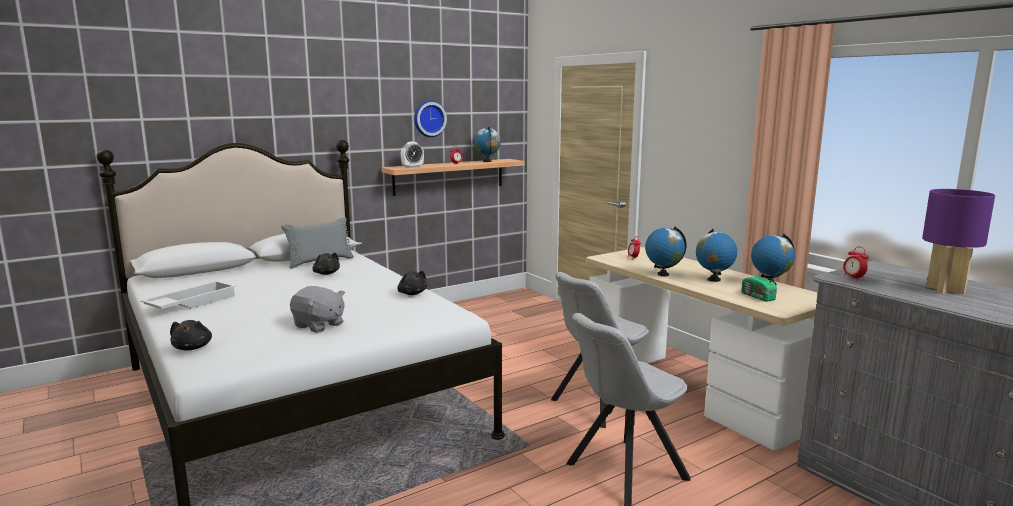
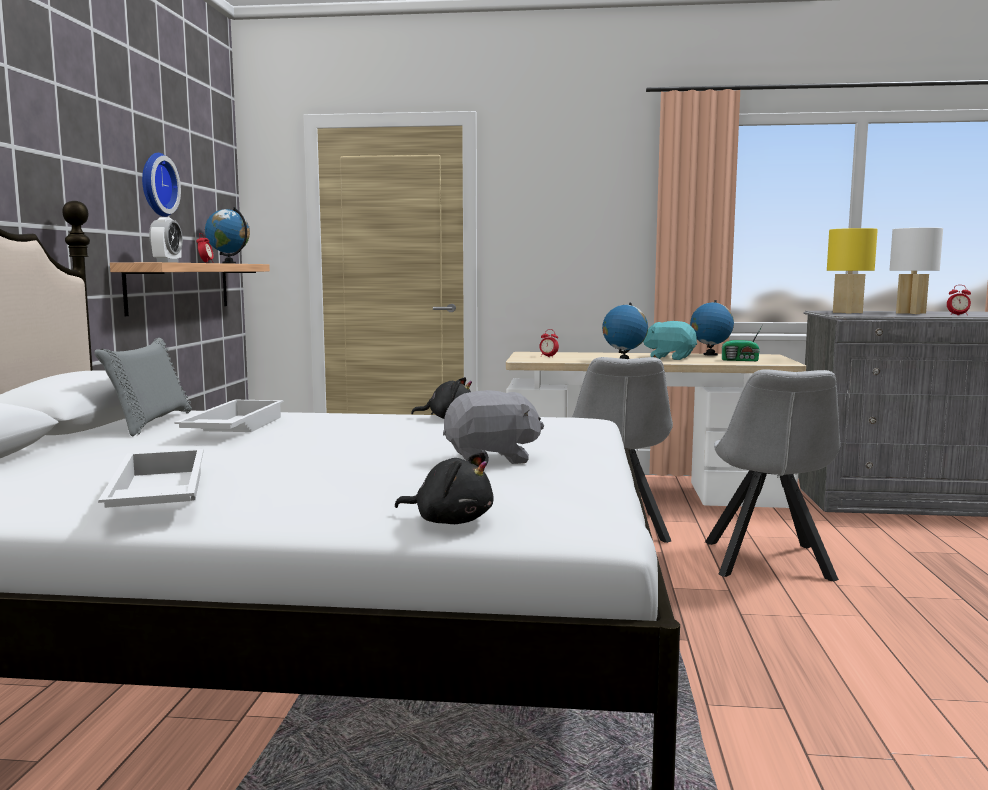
camera: 50 degrees left, 5 degrees down
(326, 273) = (232, 428): black plush toy -> white tray
(713, 280) = (670, 358): globe -> turquoise plush toy
(853, 278) = (855, 314): alarm clock -> alarm clock (958, 315)
(878, 273) = (847, 312): none -> yellow table lamp
(946, 290) = (911, 313): purple table lamp -> white table lamp

